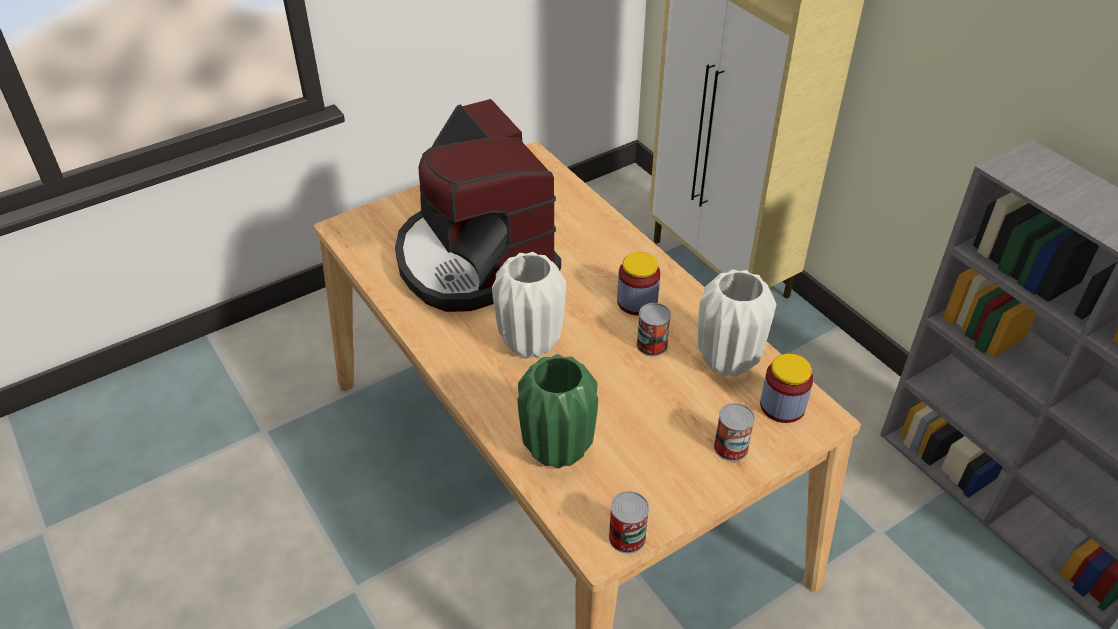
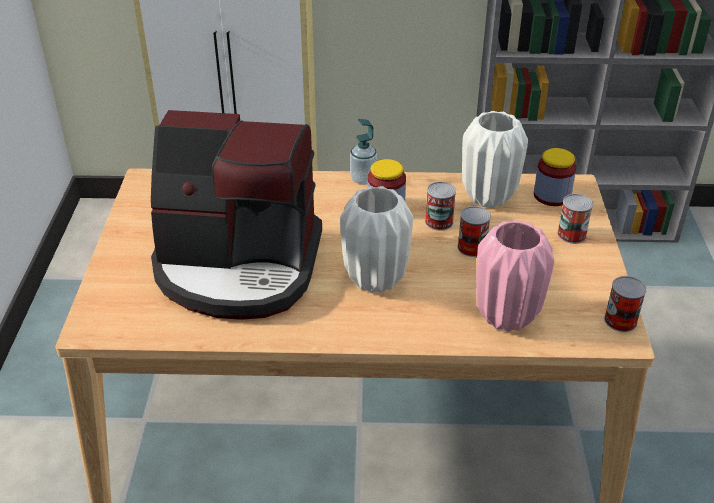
camera: 55 degrees left, 5 degrees down
(557, 450) = (507, 317): green vase -> pink vase
(636, 383) = (472, 247): none -> can
(663, 268) = (363, 179): none -> soap dispenser

